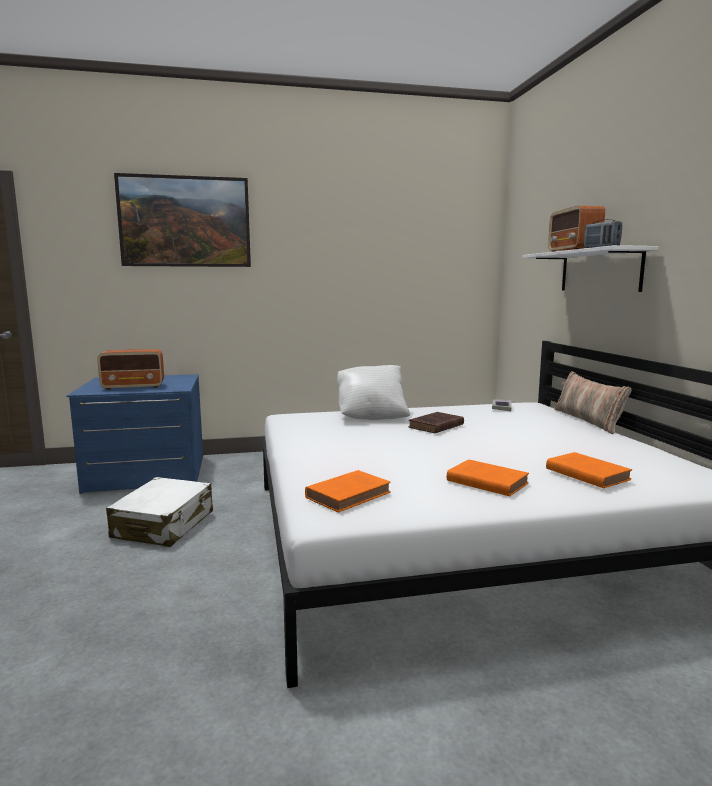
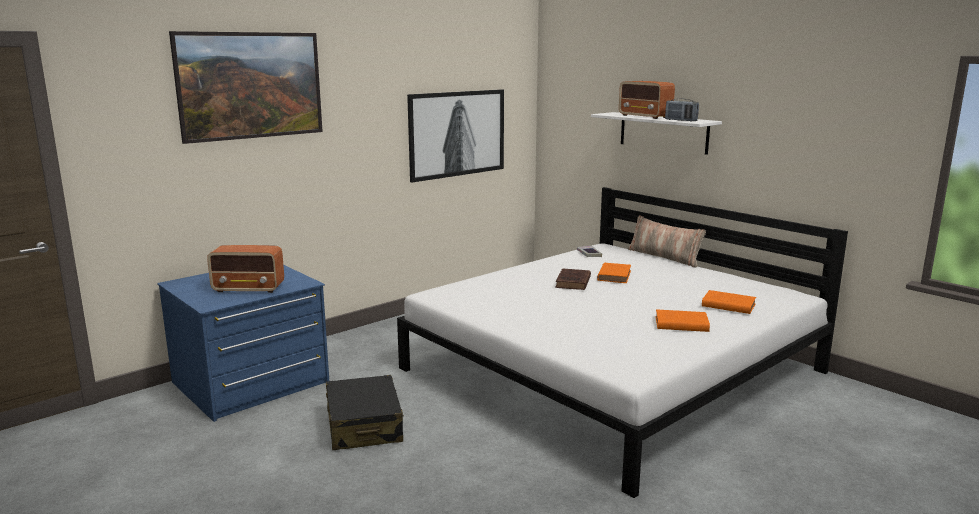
camera: 30 degrees left, 5 degrees up
(134, 387) = (249, 289): radio -> radio turned 45 degrees clockwise
(164, 525) = (364, 426): white suitcase -> black suitcase
(350, 494) = (617, 354): orange book -> orange book (614, 275)
(371, 416) = (503, 280): white pillow -> none
(400, 281) = (457, 134): none -> picture

